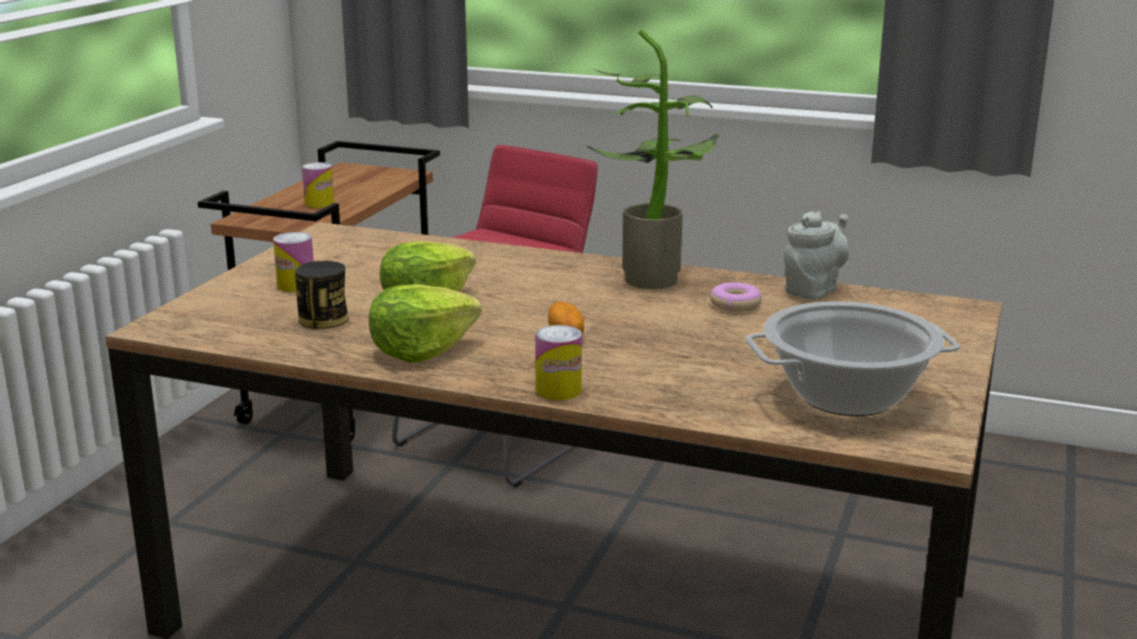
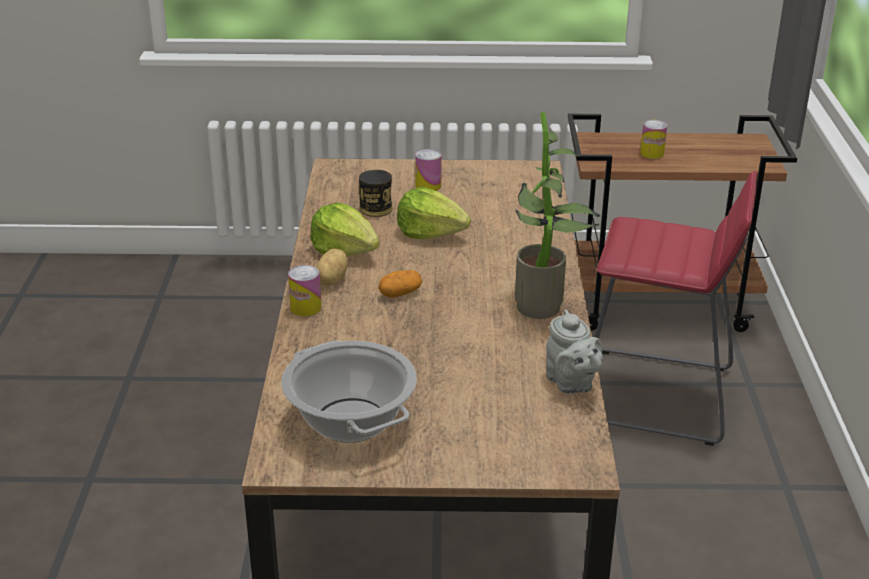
camera: 70 degrees right, 10 degrees up
(497, 368) = (330, 280): none -> potato
(735, 305) = (508, 351): donut -> none
(813, 290) = (571, 384): grey teapot -> grey teapot turned 45 degrees clockwise

